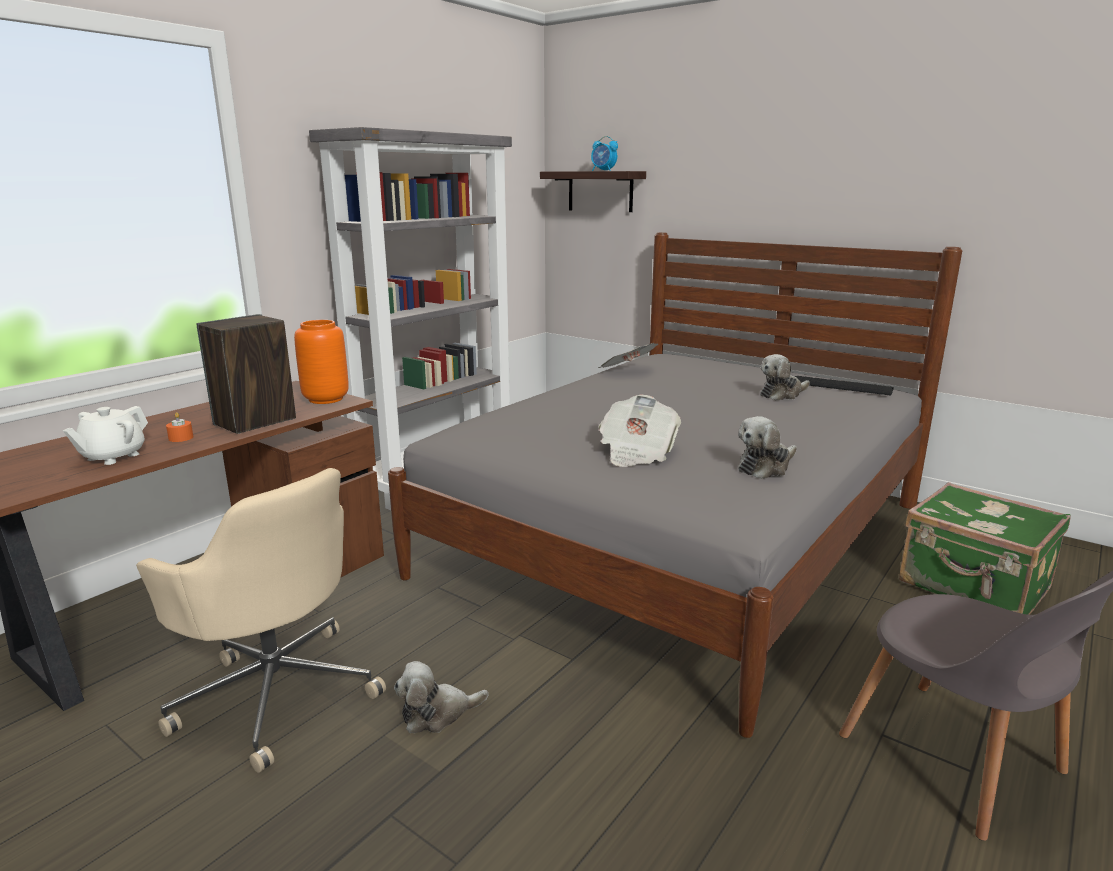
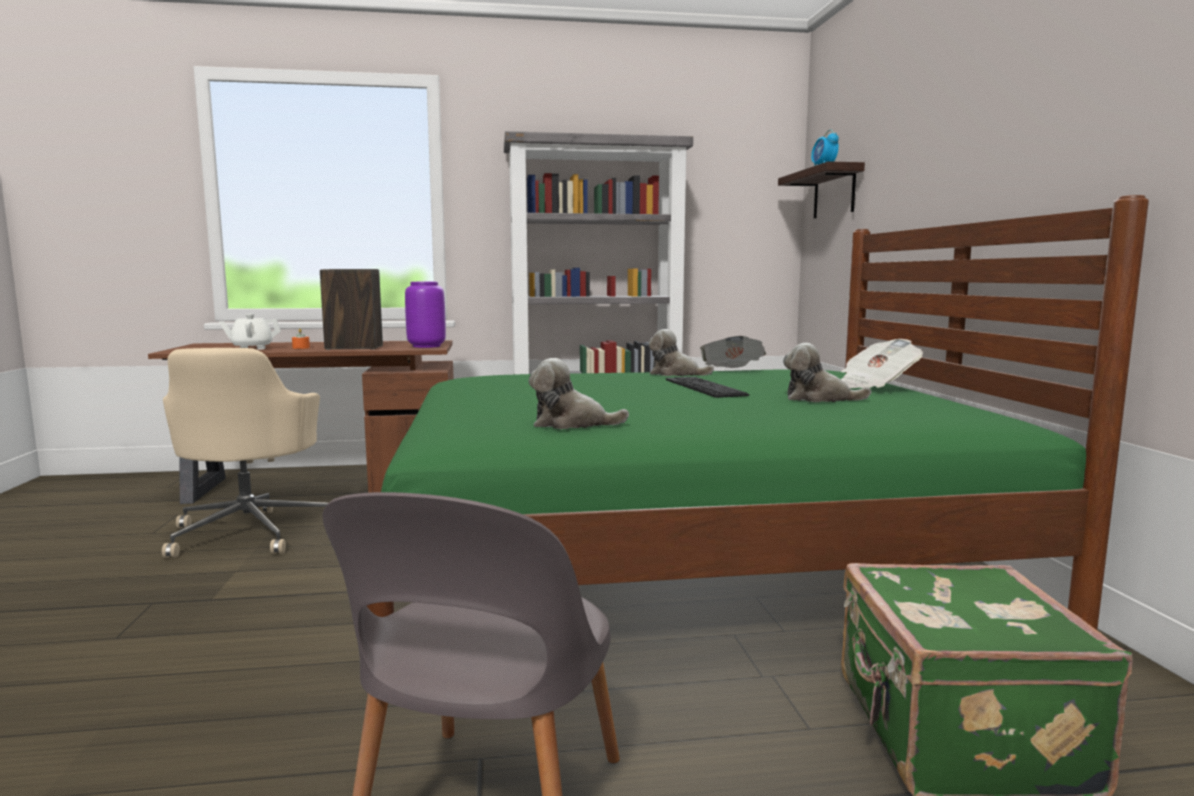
camera: 45 degrees right, 10 degrees down
(326, 399) = (427, 346): orange vase -> purple vase
(437, 713) = (277, 575): plush toy -> plush toy (675, 374)
(636, 452) = (514, 400): newspaper -> newspaper (874, 386)
(681, 539) = (686, 559): grey bed -> green bed
(841, 386) = (933, 405): keyboard -> keyboard (704, 387)

